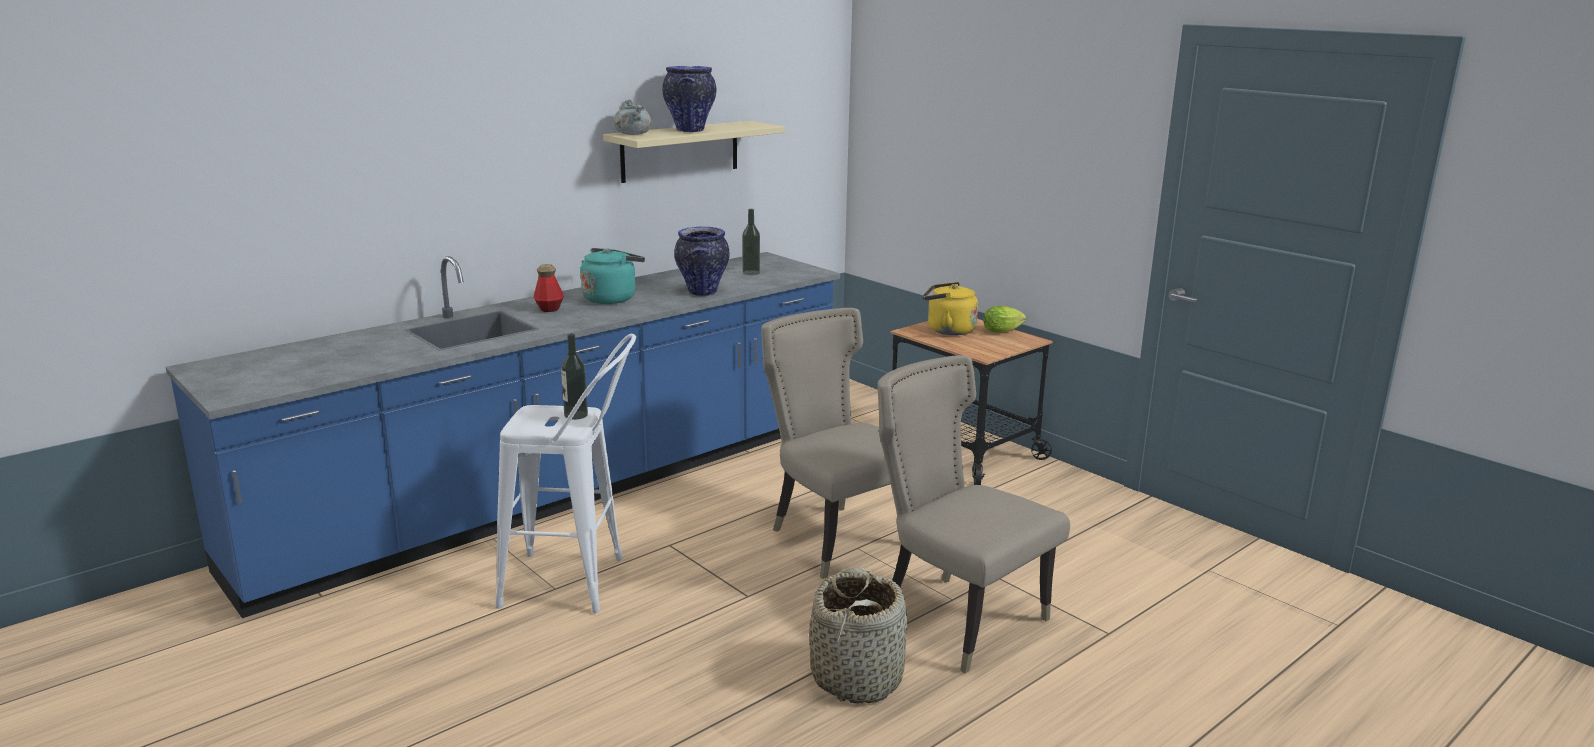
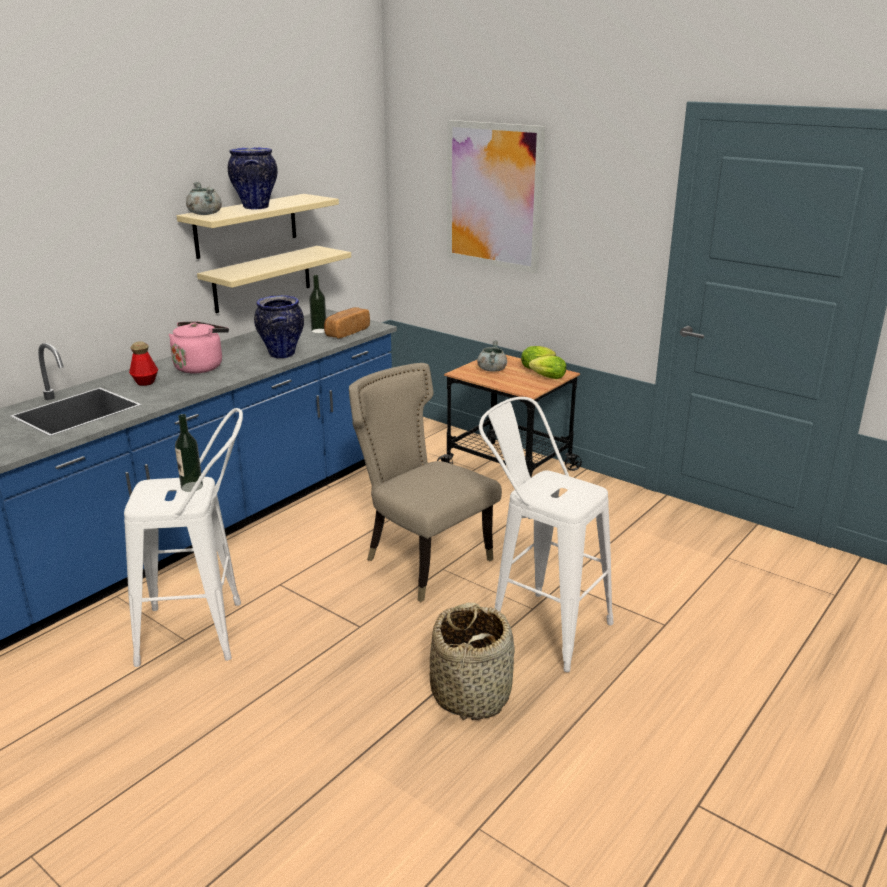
camera: 10 degrees left, 5 degrees up
(611, 298) = (200, 367): turquoise kettle -> pink kettle
(694, 211) = (262, 279): none -> beige shelf
(781, 276) = (346, 332): none -> bread
(947, 330) = (492, 369): yellow kettle -> grey cooking pot
(955, 617) = (539, 625): beige chair -> white stool
(965, 131) = (494, 196): none -> picture
(1010, 342) = (546, 377): none -> lettuce

